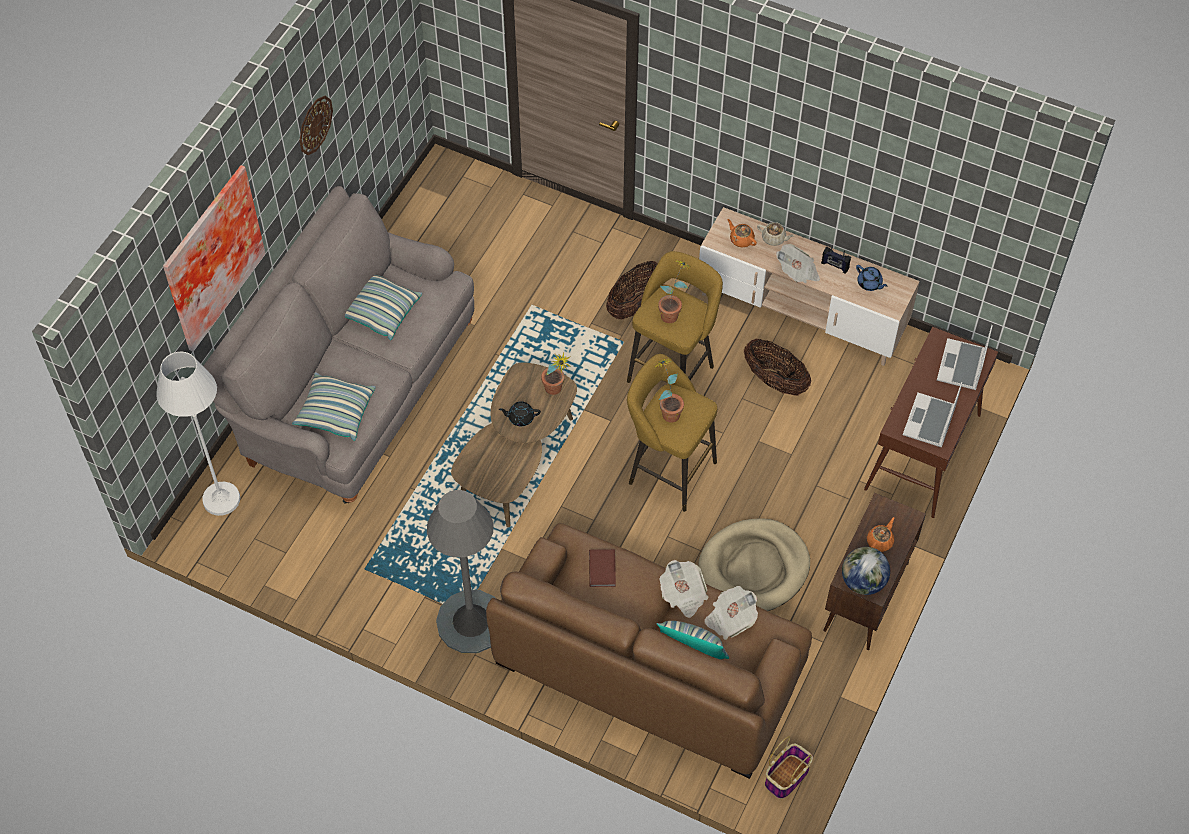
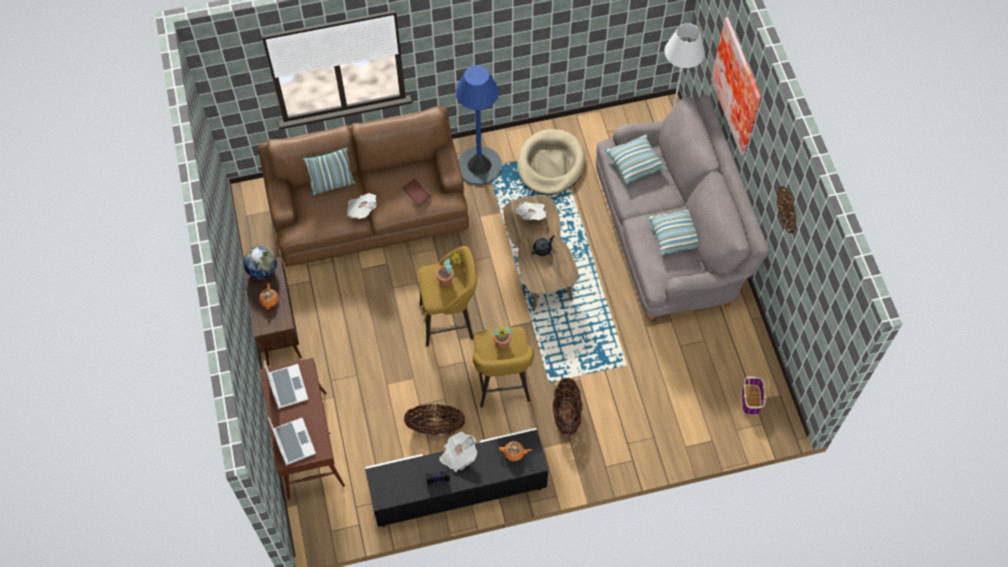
camera: 140 degrees right, 5 degrees up
(471, 622) = (479, 166): grey floor lamp -> blue floor lamp
(555, 391) = (538, 279): potted plant -> none
(730, 619) = (326, 215): newspaper -> newspaper (531, 215)
(754, 568) = (354, 299): beige dog bed -> beige dog bed (550, 164)
(774, 239) = (494, 470): beige teapot -> none
(787, 776) = (253, 206): basket -> basket (751, 400)
(801, 312) = (458, 490): beige tv stand -> black tv stand
(869, 283) = (405, 483): blue teapot -> none

